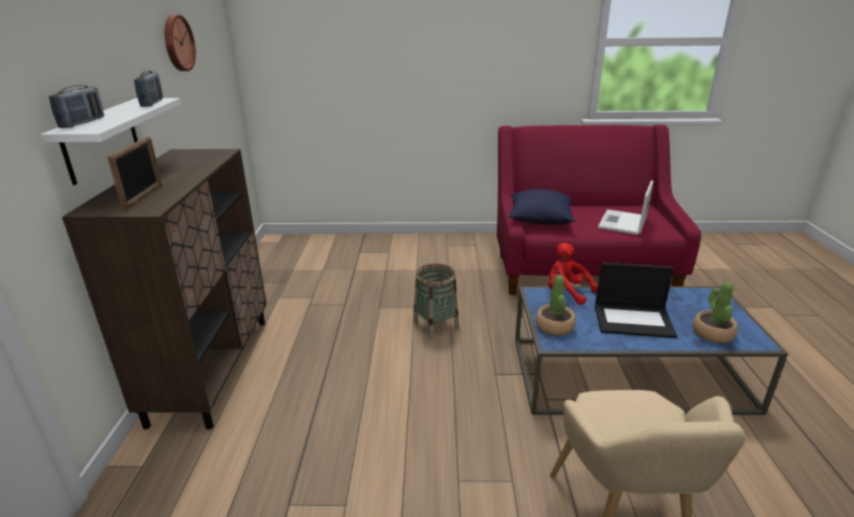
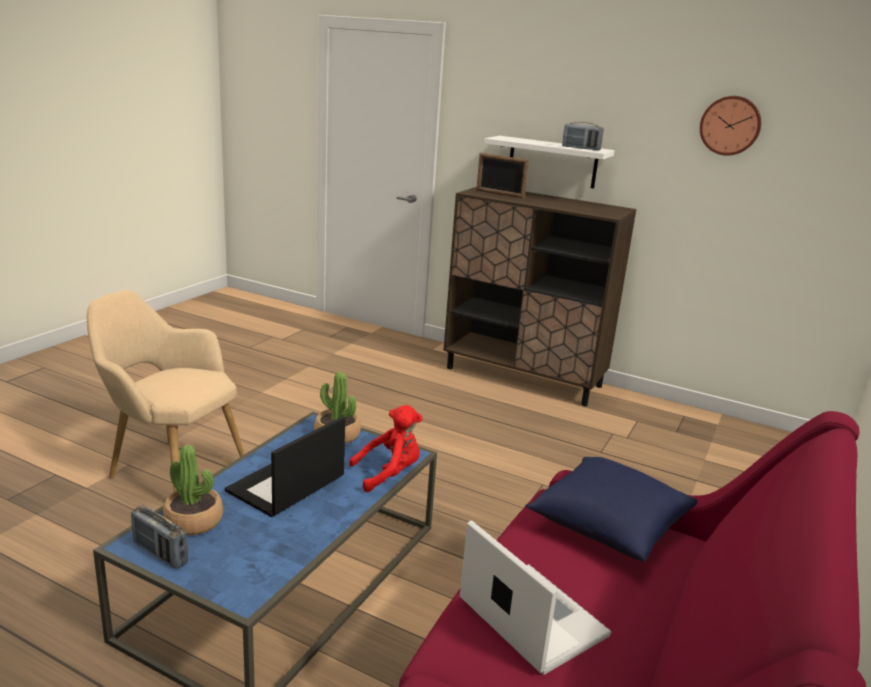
camera: 115 degrees right, 5 degrees down
(83, 123) = (521, 139): radio -> radio (160, 553)
(435, 325) = (510, 490): basket -> none

